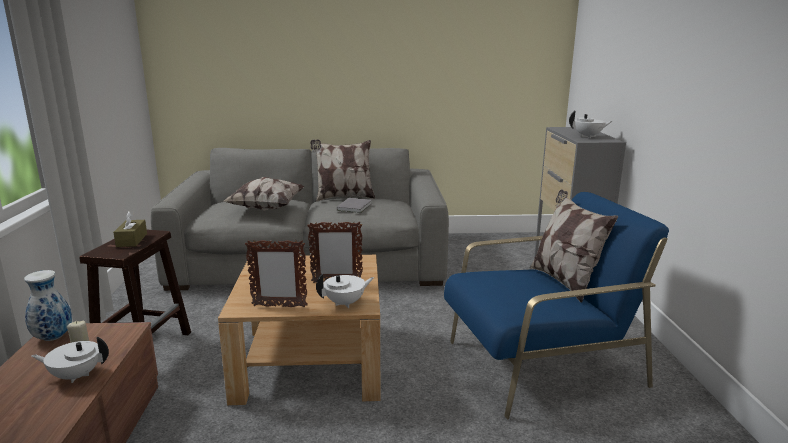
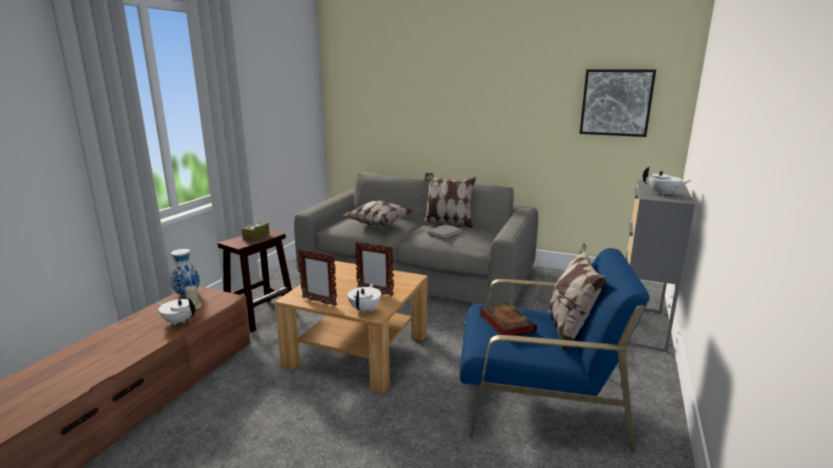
camera: 25 degrees right, 0 degrees up
(345, 303) = (365, 309): white teapot -> white teapot turned 75 degrees counterclockwise
(502, 51) = (616, 102): none -> picture
(505, 286) = (505, 322): none -> book

